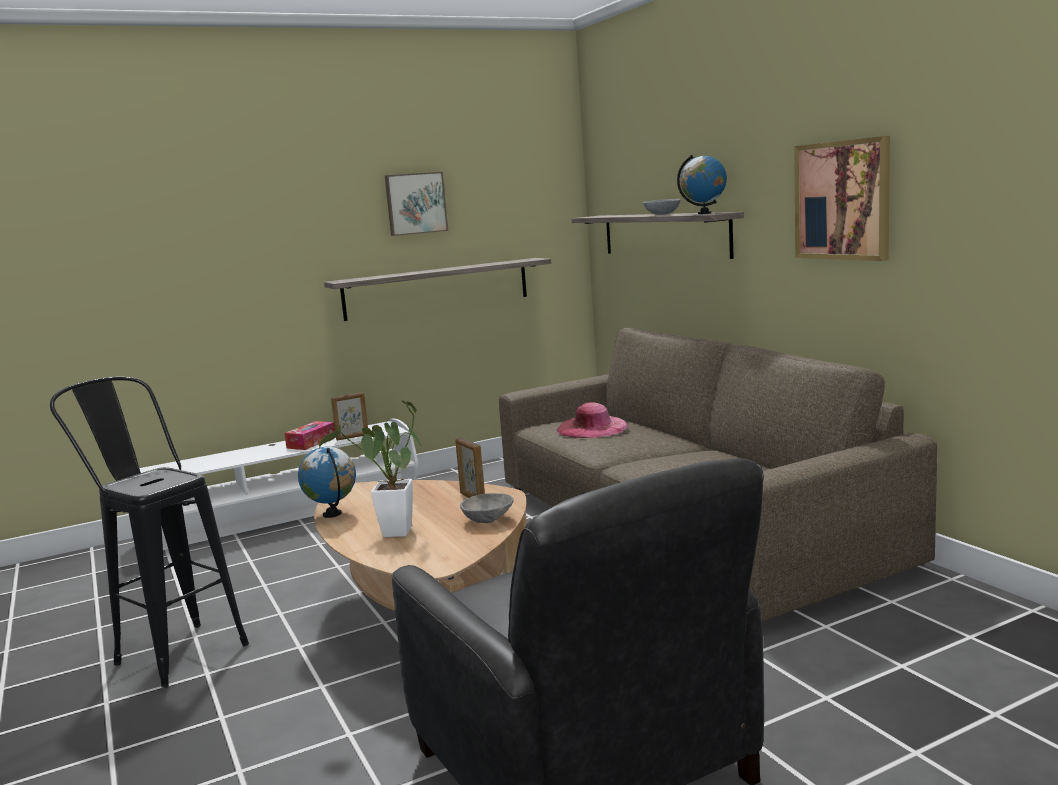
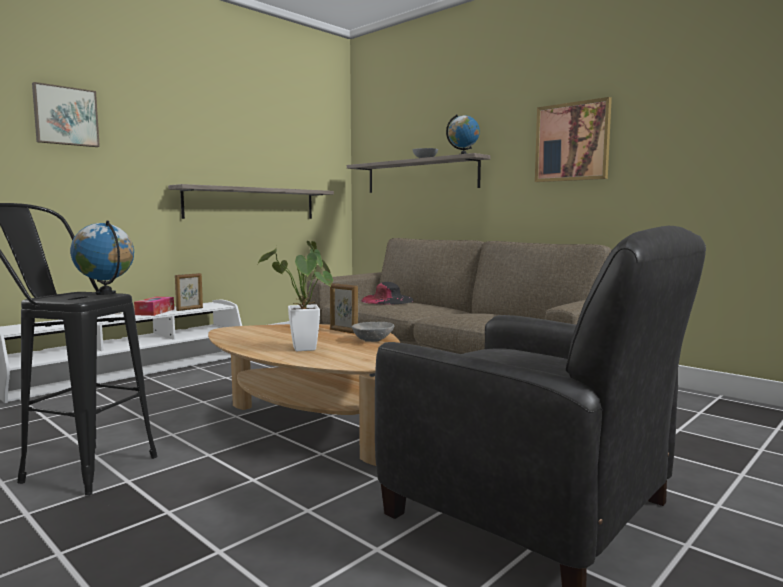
camera: 20 degrees left, 5 degrees down
(332, 514) = (231, 342): globe -> globe (106, 293)
(415, 203) = (240, 137): picture -> picture (65, 116)
(592, 428) = (387, 300): pink hat -> black hat

